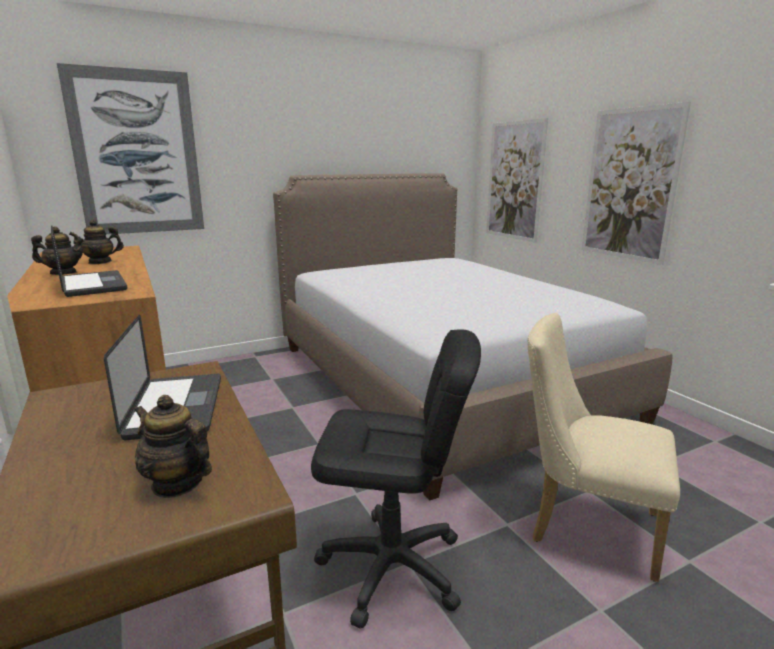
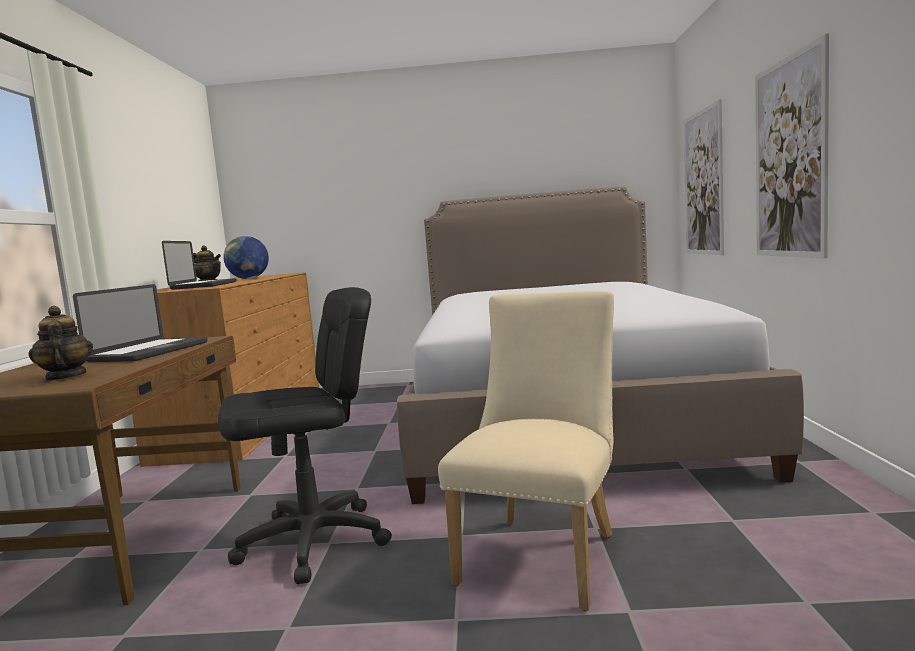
camera: 30 degrees right, 10 degrees down
(100, 262) = (249, 278): teapot -> globe
(137, 153) = (308, 193): picture -> none
(392, 567) = (314, 542): black office chair -> black office chair turned 60 degrees counterclockwise
(584, 525) = (544, 553): beige chair -> beige chair turned 60 degrees clockwise

